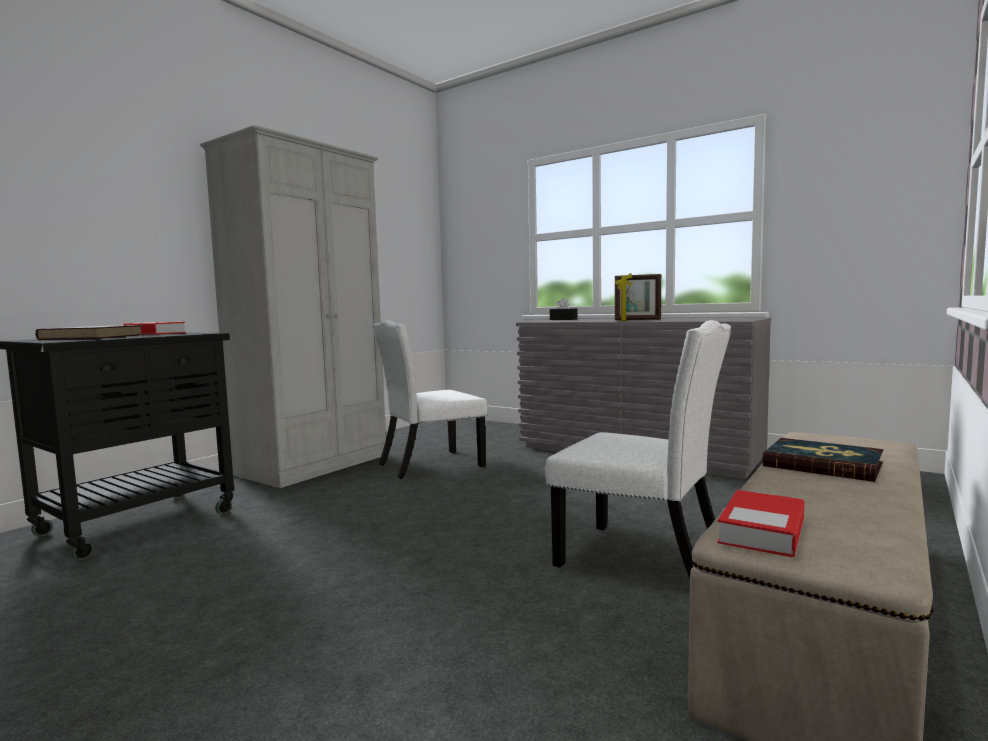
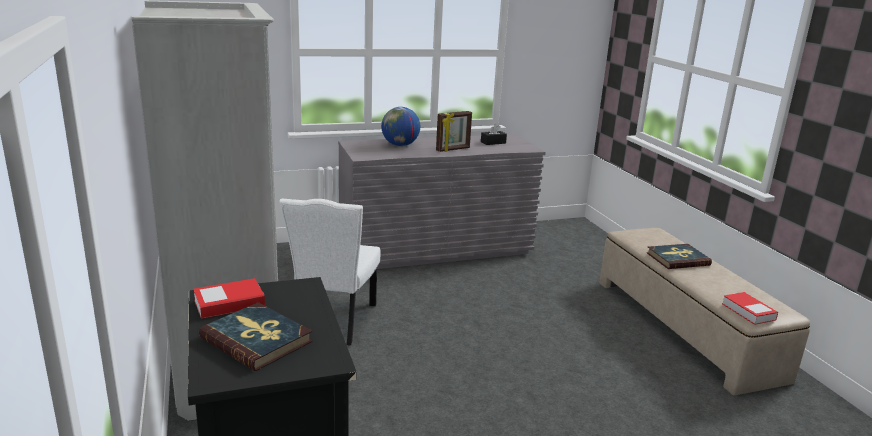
camera: 55 degrees left, 15 degrees up
(563, 319) = (361, 144): black tissue box -> black tissue box (493, 142)
(595, 319) = (400, 145): none -> globe
(639, 558) = (596, 335): white chair -> none

